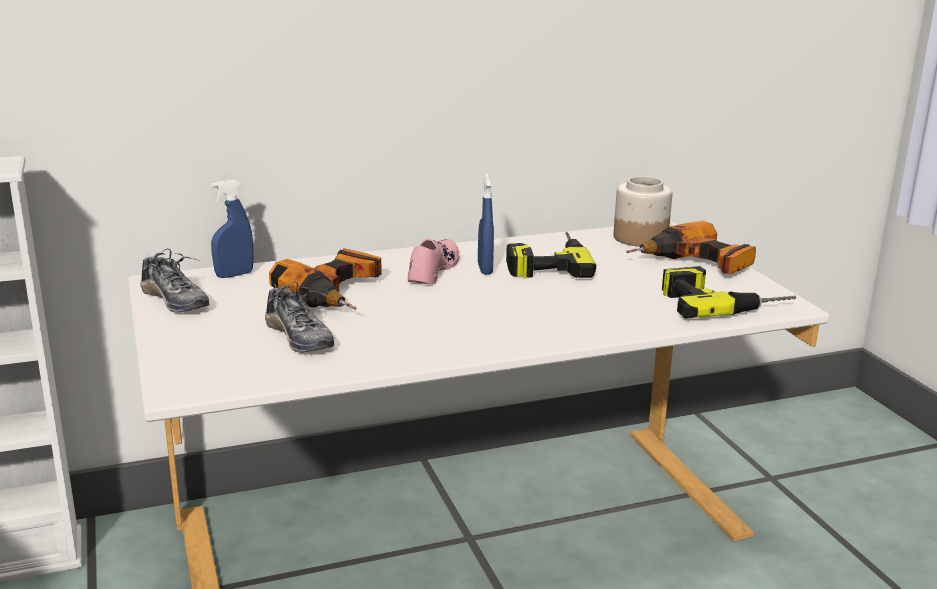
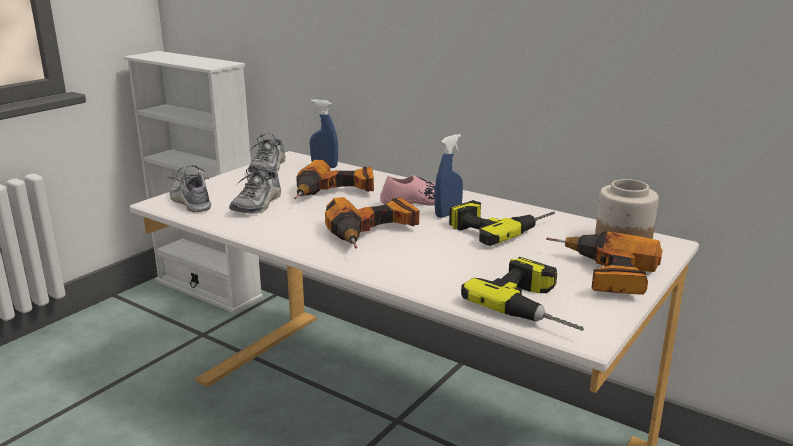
camera: 55 degrees right, 0 degrees up
(214, 370) = (190, 202): none -> shoe
(485, 310) = (374, 234): none -> power drill

